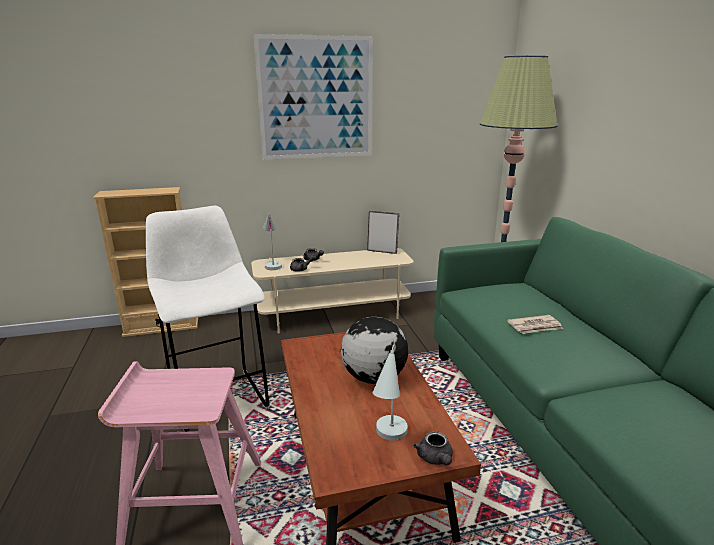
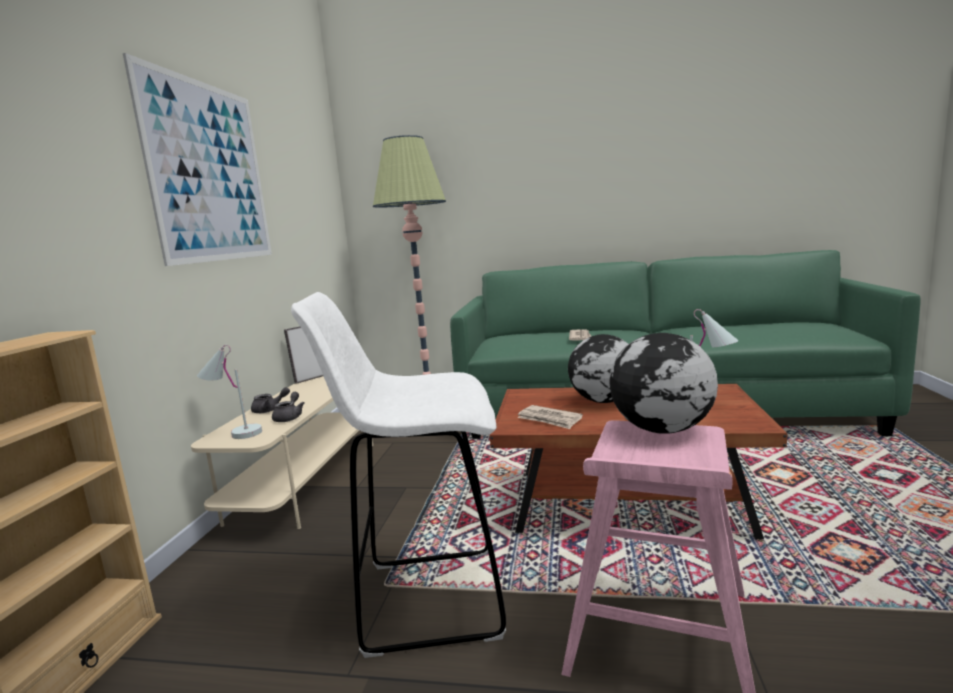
camera: 65 degrees left, 10 degrees down
(209, 391) = (661, 430): none -> globe
(317, 358) = (549, 419): none -> newspaper
(435, 459) = (732, 393): grey teapot -> none

